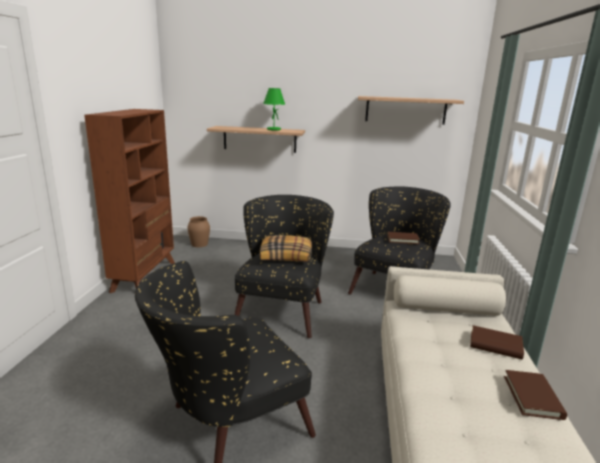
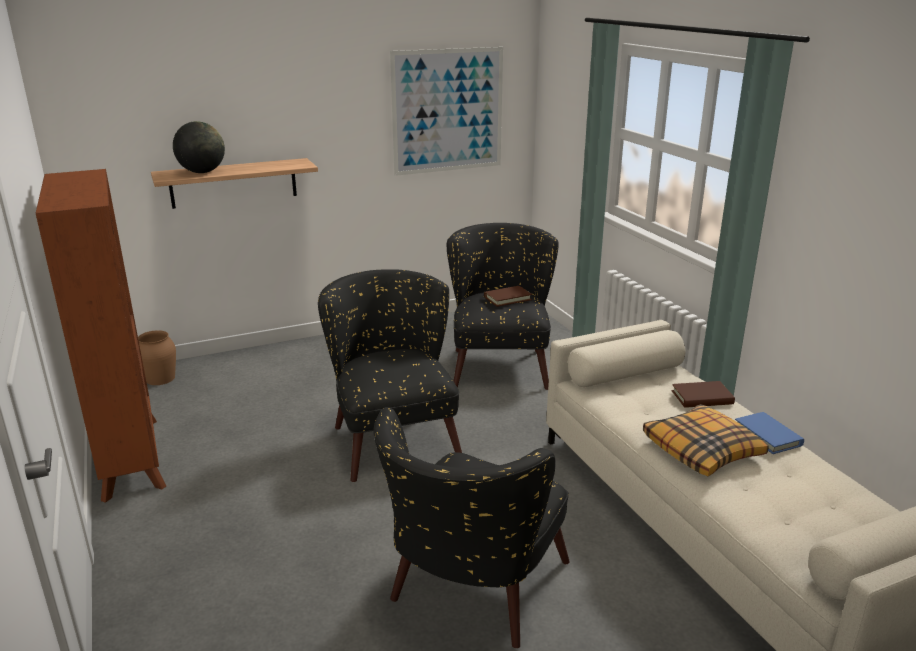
camera: 30 degrees left, 5 degrees up
(237, 128) = (202, 172): none -> globe
(273, 129) = (264, 166): green table lamp -> none
(287, 255) = (397, 361): pillow -> pillow (702, 450)
(405, 110) = (448, 111): shelf -> picture
(532, 397) = (767, 436): brown book -> blue book

